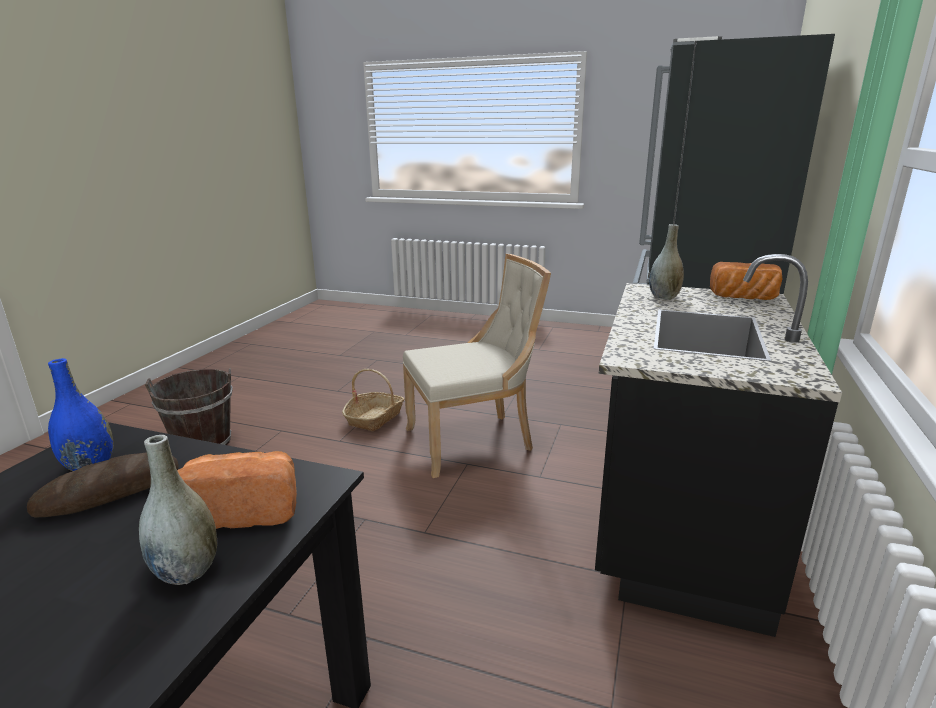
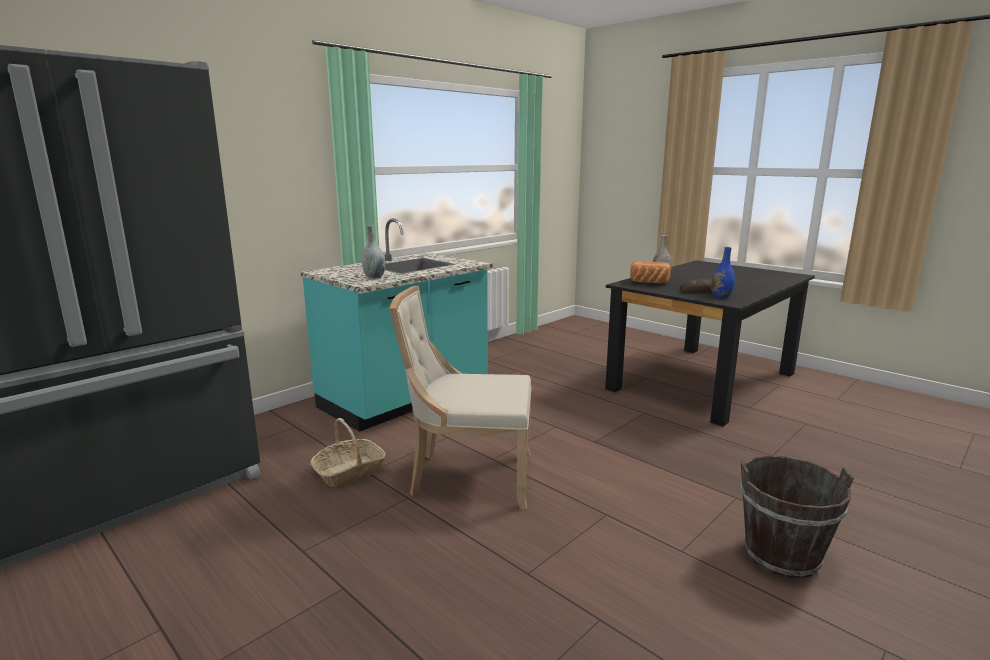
camera: 155 degrees left, 5 degrees down
(375, 418) = (555, 537): basket -> basket (349, 472)
(676, 525) = (406, 398): black counter -> turquoise counter
(743, 298) = (334, 272): bread -> none

